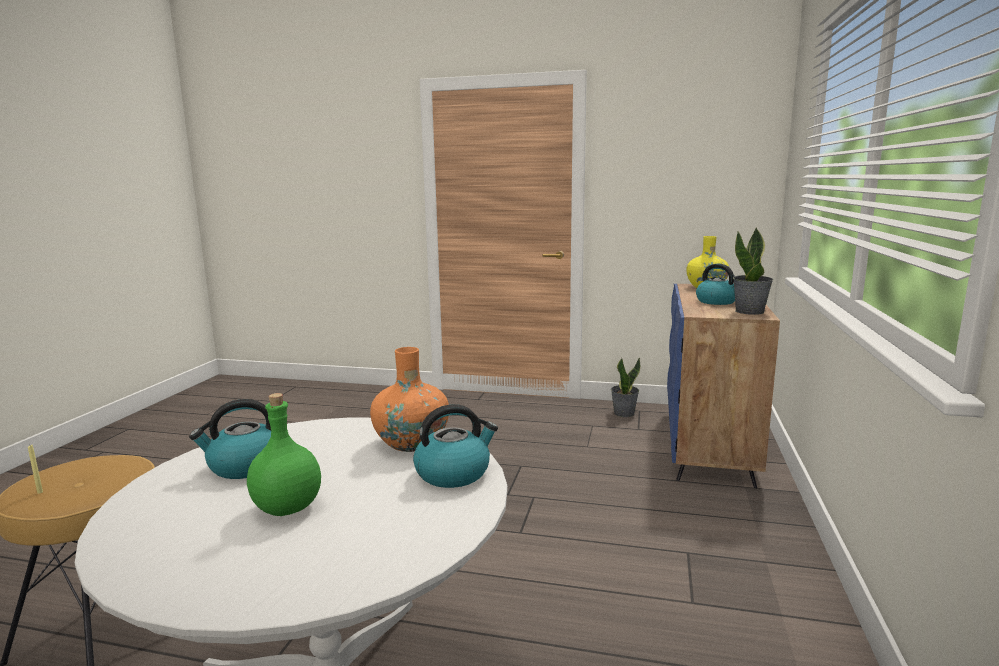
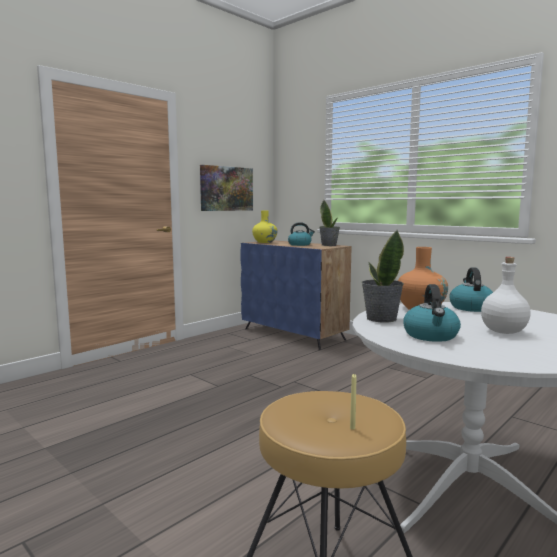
camera: 60 degrees left, 5 degrees down
(287, 508) = (504, 332): green bottle -> white bottle
(623, 413) = (225, 336): potted plant -> potted plant (380, 319)
(670, 199) = (226, 188): none -> picture

